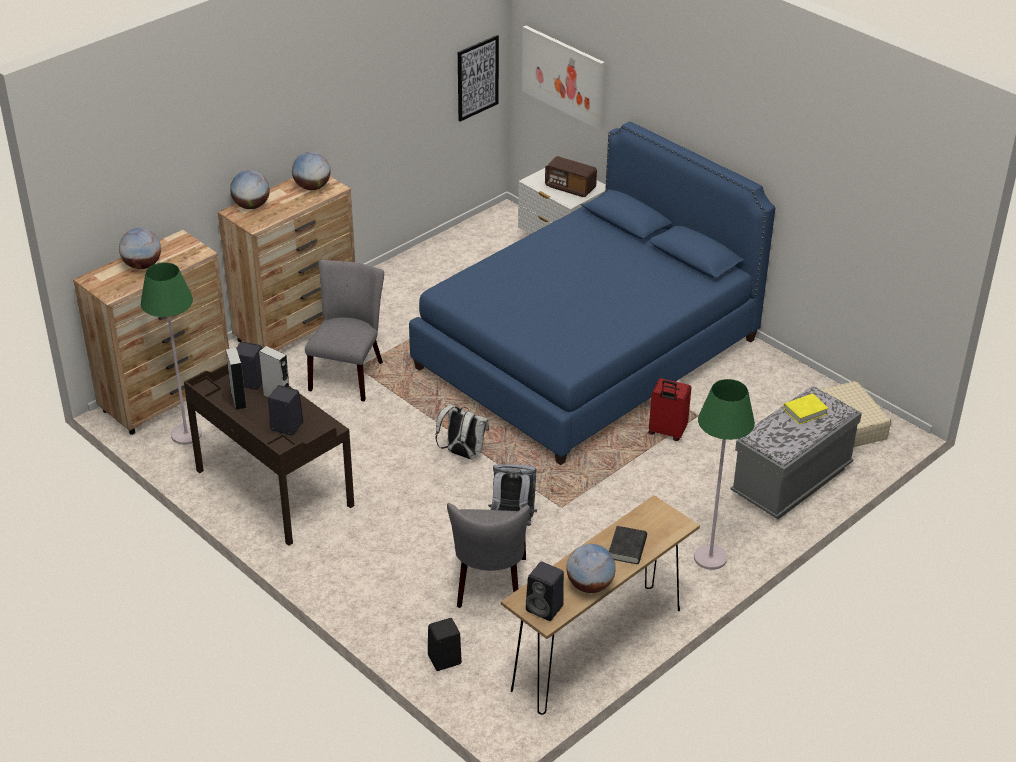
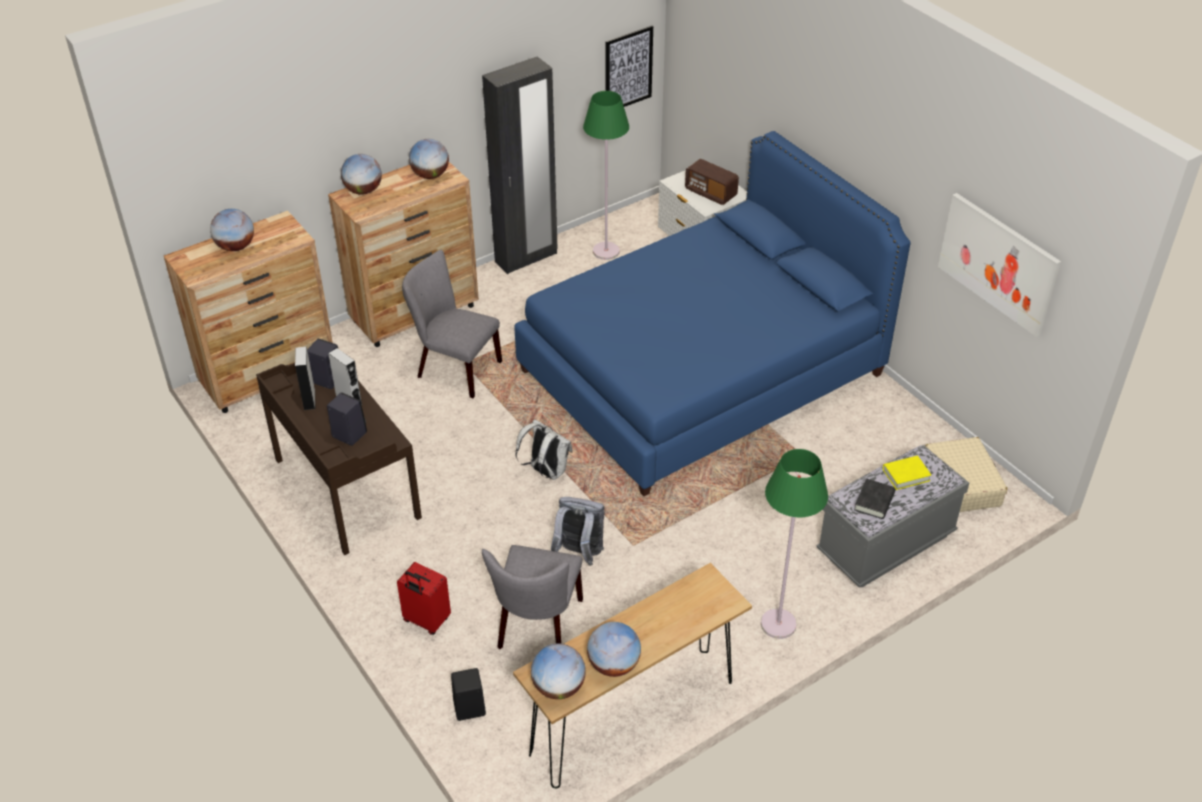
camera: 10 degrees right, 5 degrees up
(186, 434) = (276, 419): green floor lamp -> green floor lamp (605, 251)
(349, 373) = (454, 368): grey chair -> grey chair turned 90 degrees counterclockwise
(393, 268) = (526, 258): none -> black wardrobe
(545, 608) = (559, 687): black speaker -> globe
(563, 76) = (714, 75): picture -> picture (998, 263)
(627, 548) = (665, 624): black book -> black book (874, 502)
(666, 432) = (764, 471): red suitcase -> red suitcase (426, 621)

